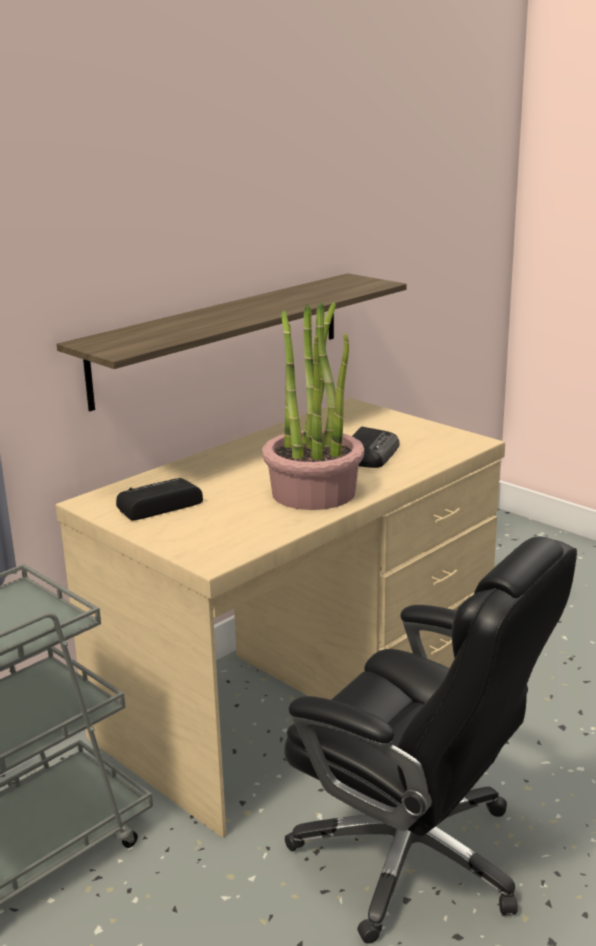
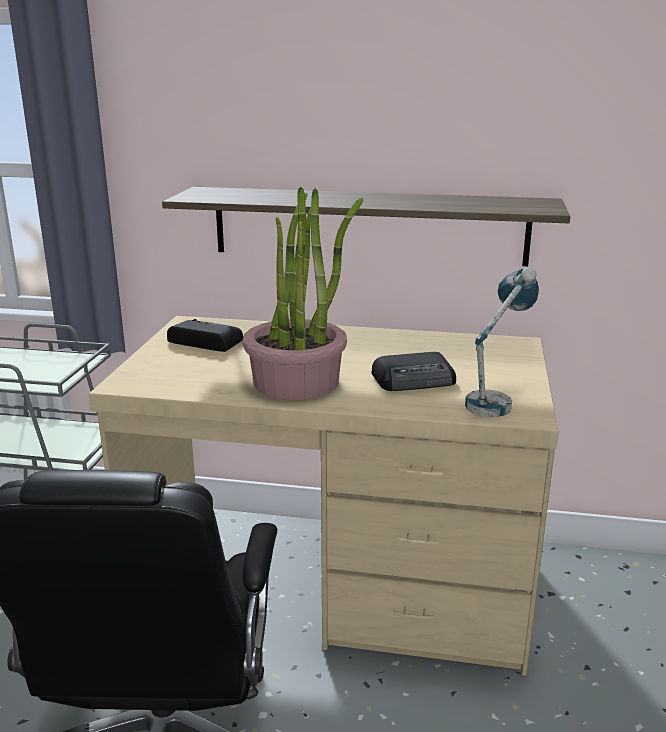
camera: 55 degrees right, 0 degrees up
(438, 442) = (496, 399): none -> table lamp

